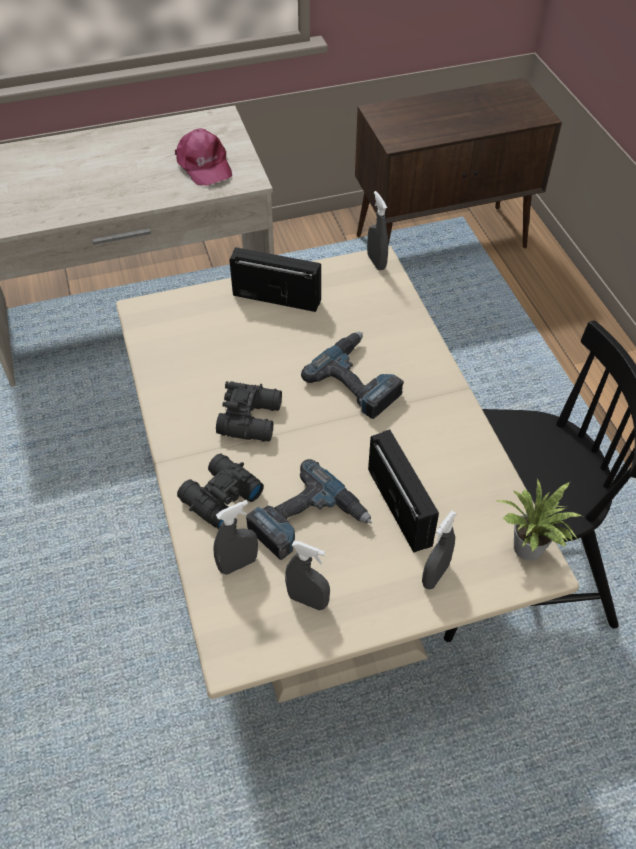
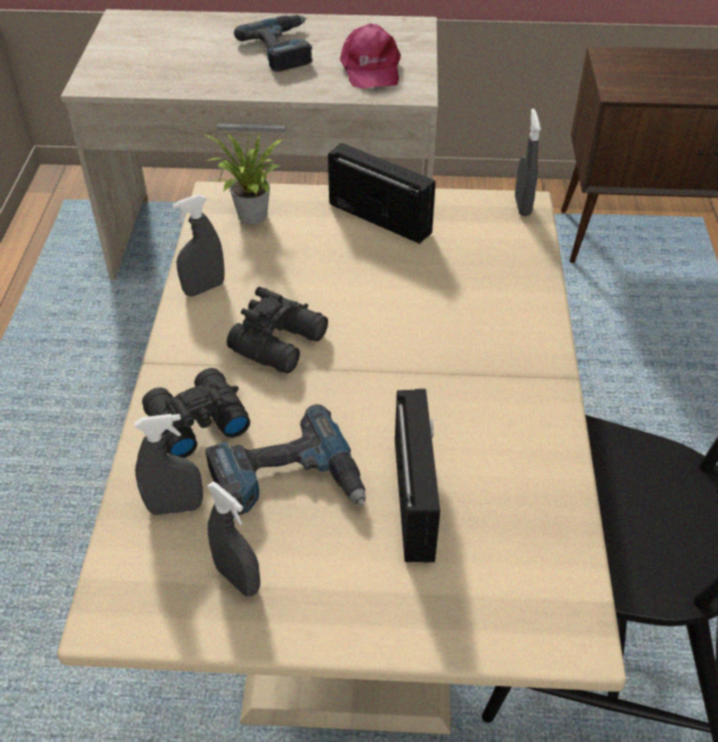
camera: 20 degrees right, 5 degrees down
(359, 380) = (435, 332): power drill -> power drill (284, 49)
(435, 575) = (421, 601): grey spray bottle -> grey spray bottle (204, 288)
(529, 551) = (568, 611): potted plant -> potted plant (251, 218)

